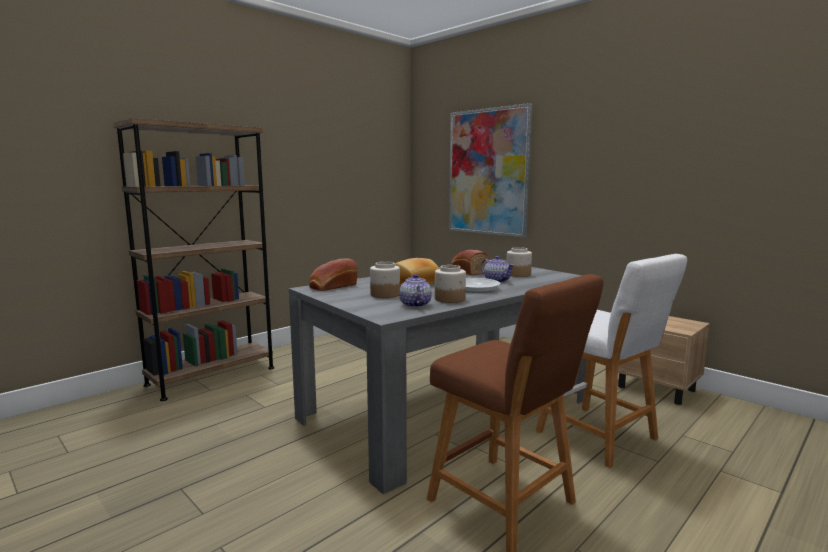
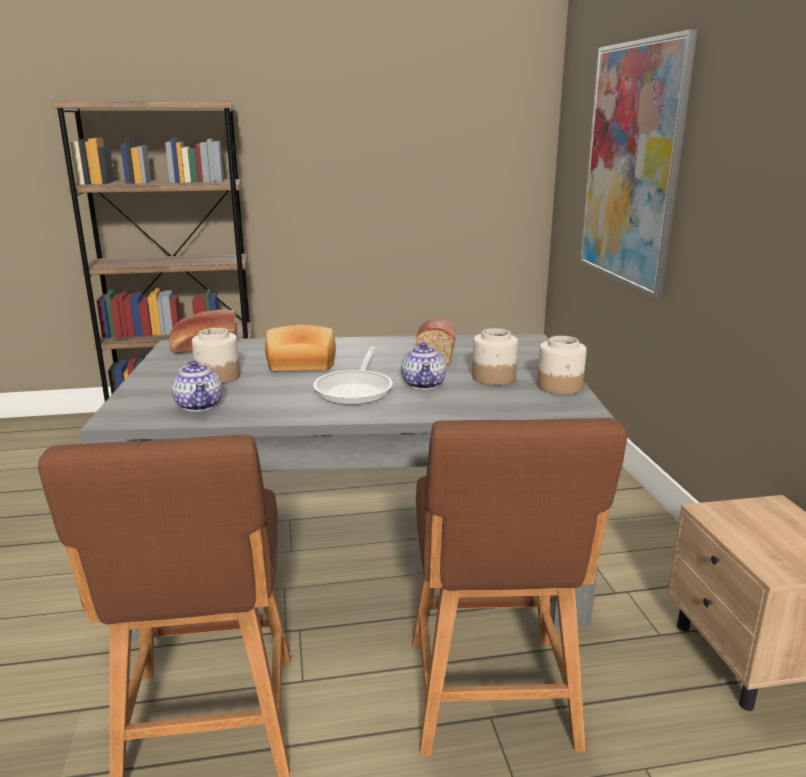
camera: 35 degrees right, 10 degrees up
(415, 305) = (199, 405): teapot -> teapot turned 135 degrees clockwise
(450, 299) = (265, 406): jar -> jar (560, 387)
(601, 437) = (492, 700): white stool -> brown stool

